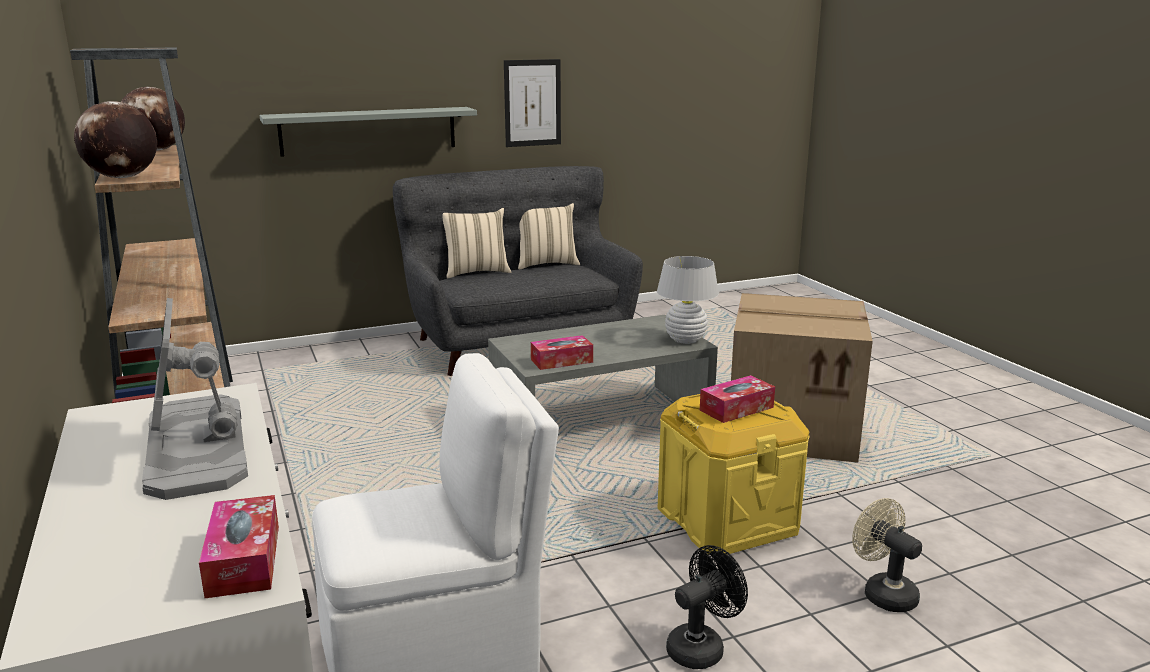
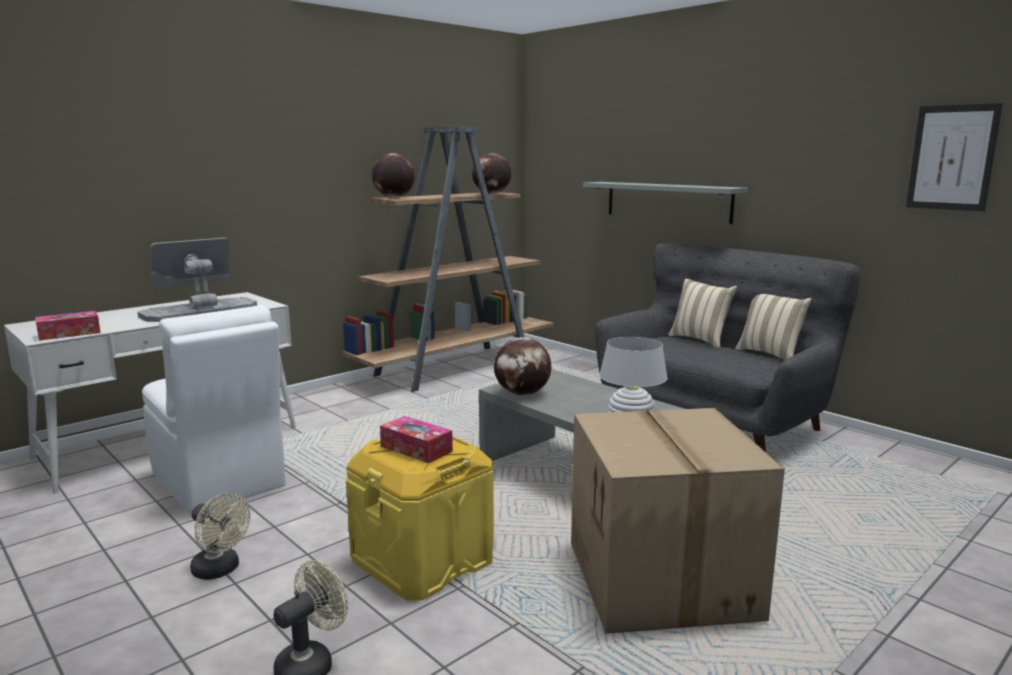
camera: 70 degrees right, 5 degrees down
(532, 103) = (814, 189): picture -> picture (952, 157)
(561, 361) = (522, 394): tissue box -> globe
(701, 647) = (220, 570): black fan -> beige fan

